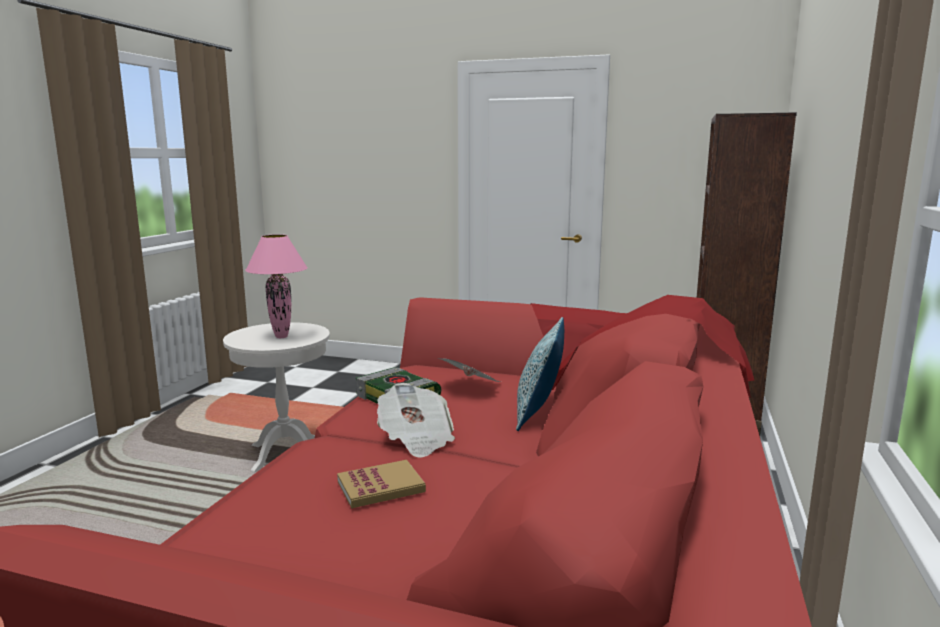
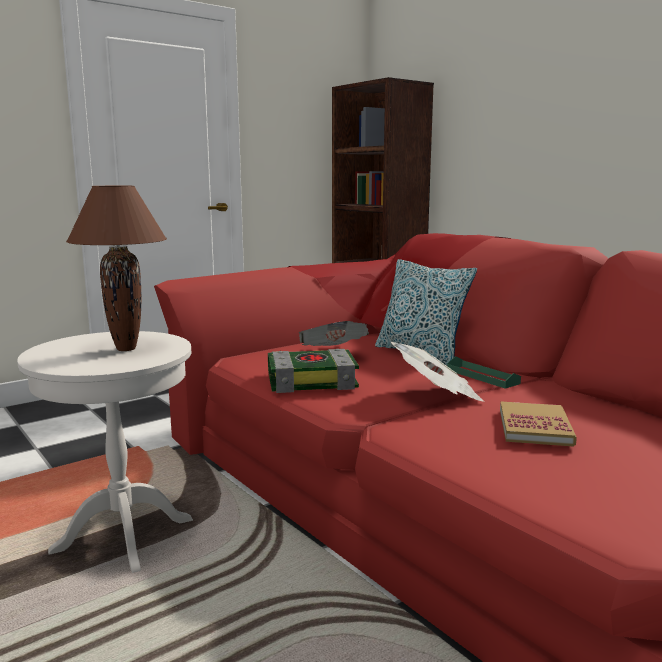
camera: 55 degrees left, 0 degrees up
(281, 336) = (125, 349): pink table lamp -> brown table lamp
(492, 445) = (482, 376): none -> green tray

